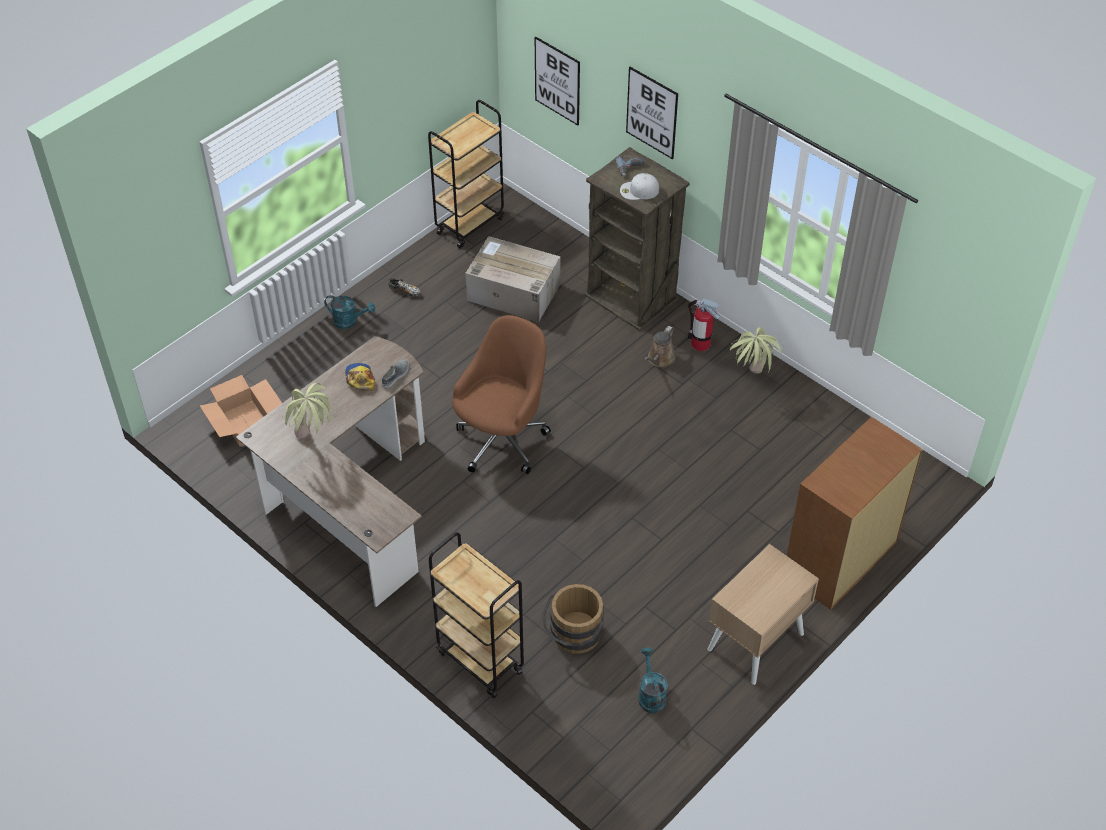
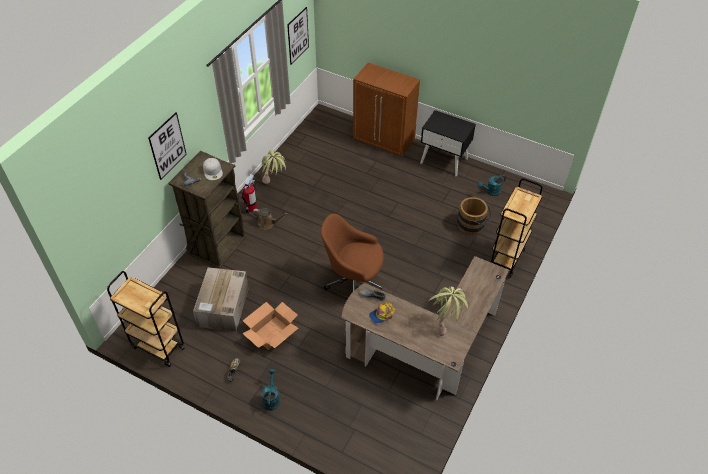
camera: 105 degrees left, 0 degrees up
(246, 422) = (384, 434): cardboard box -> cardboard box (271, 333)
(557, 81) = (113, 217): picture -> picture (298, 36)
(755, 642) = (444, 160): beige nightstand -> black nightstand

